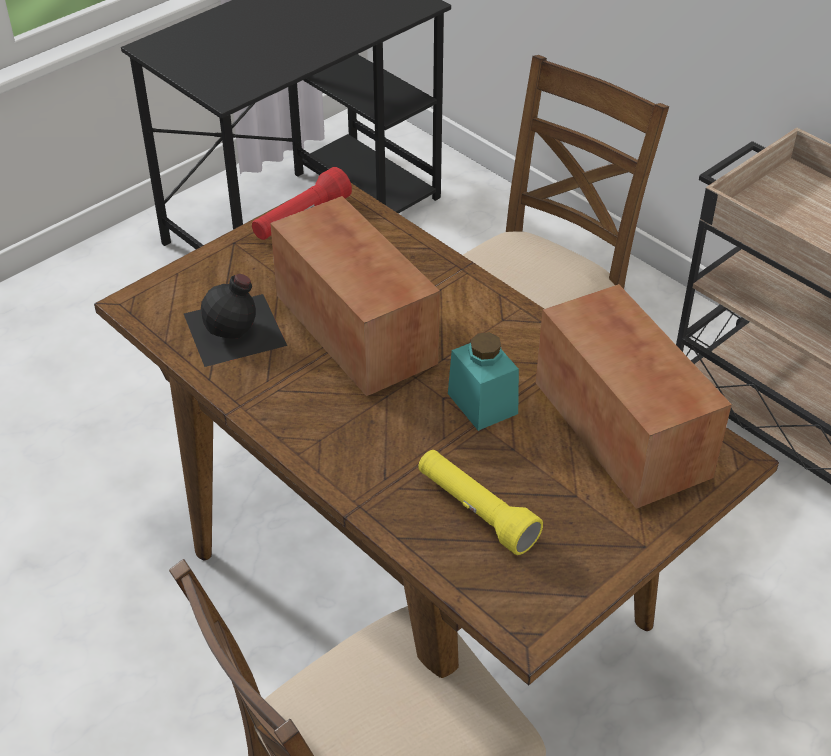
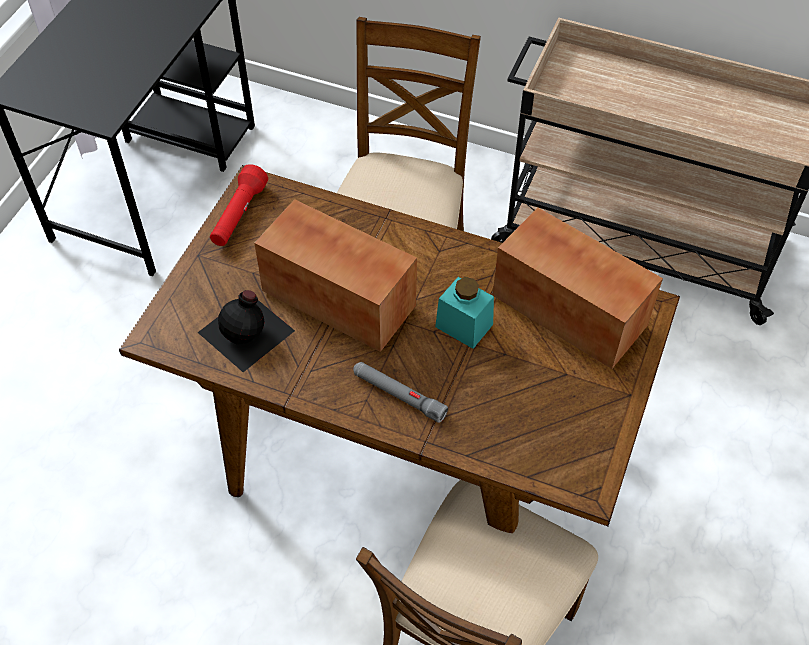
camera: 25 degrees left, 10 degrees up
(359, 448) = (399, 395): none -> grey flashlight
(475, 511) = (507, 413): yellow flashlight -> none

